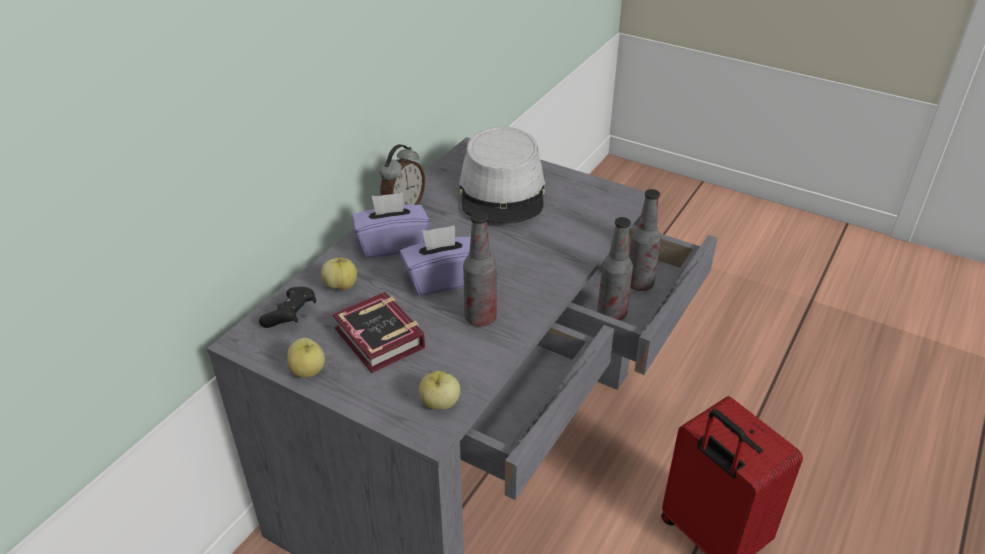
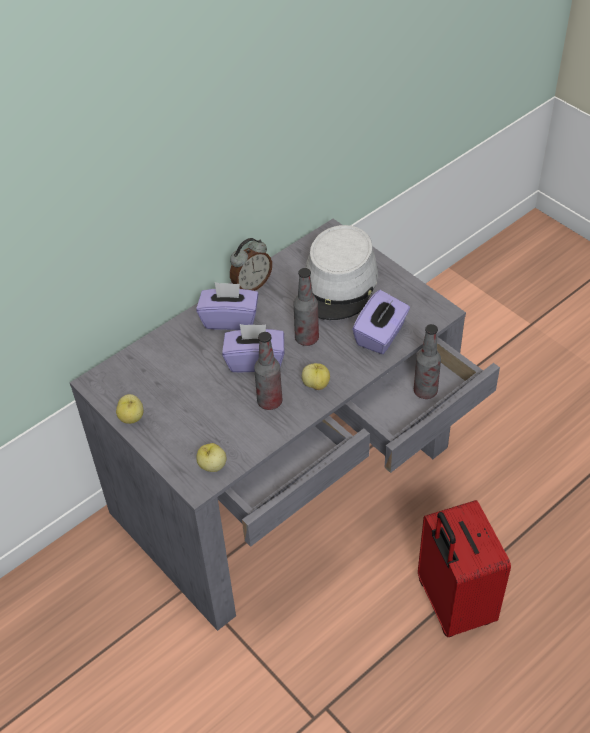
camera: 20 degrees right, 10 degrees up
(291, 316) = (134, 368): black game controller -> none
(341, 286) = (178, 350): apple -> apple (316, 384)
(379, 341) = (189, 405): book -> none
(576, 229) = (381, 335): none -> purple tissue box
(611, 314) = (389, 414): bottle -> bottle (306, 338)

